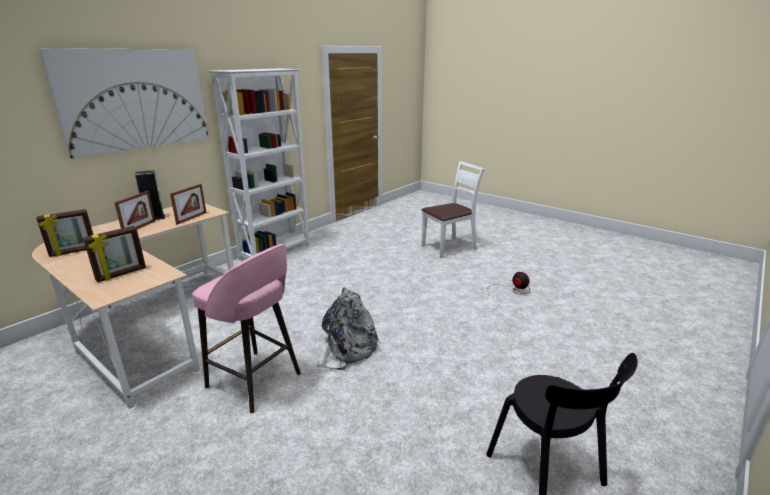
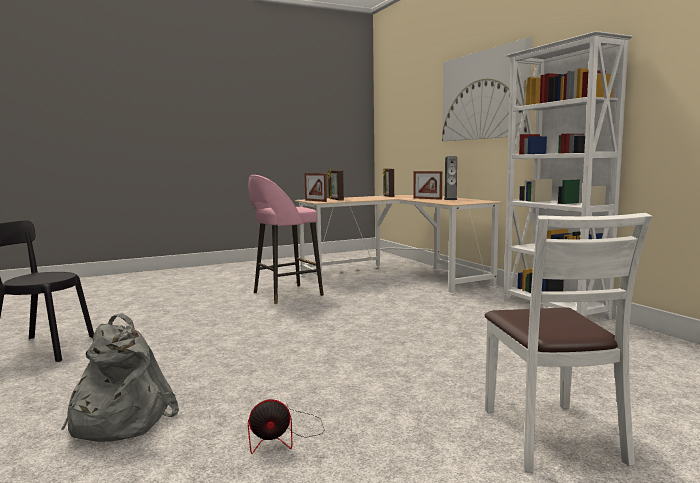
camera: 115 degrees right, 15 degrees down
(191, 218) = (440, 201): picture frame -> picture frame (315, 201)
(348, 349) = (284, 318): grey backpack -> grey backpack (118, 420)

